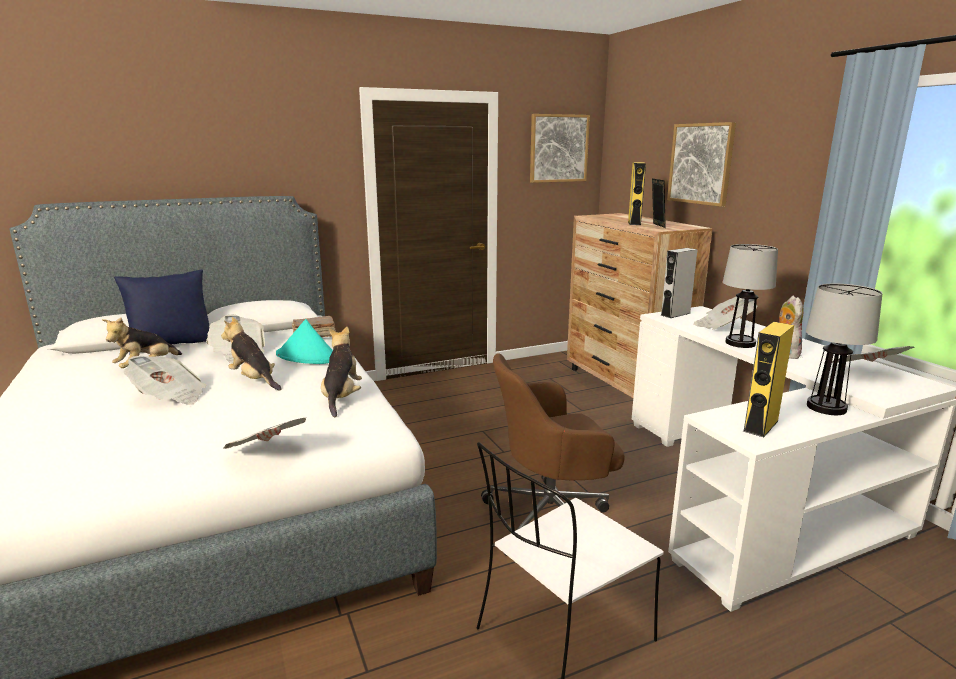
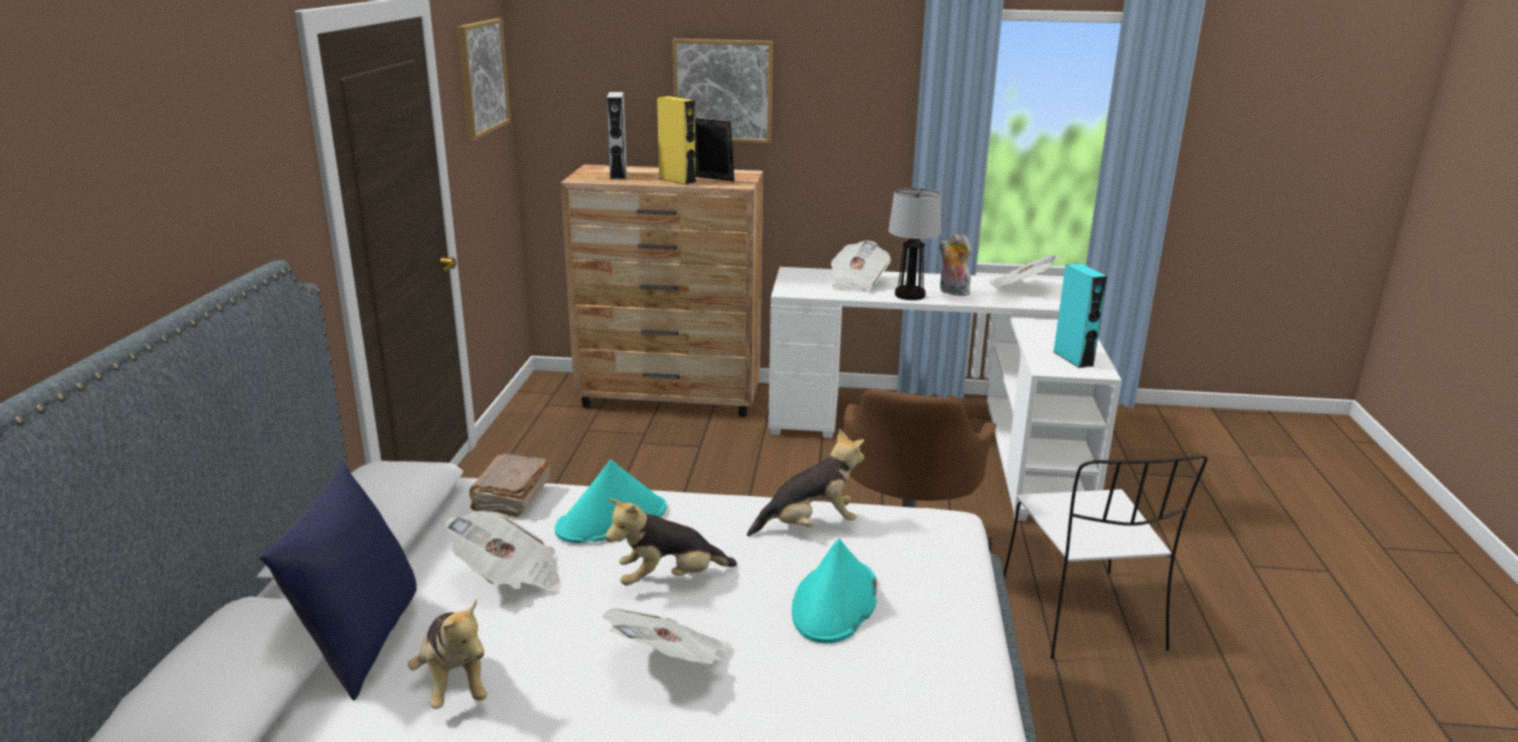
camera: 60 degrees left, 5 degrees up
(251, 421) = (835, 603): none -> turquoise hat
(267, 454) = (951, 604): newspaper -> none
(341, 397) = (810, 525): plush toy -> plush toy turned 135 degrees clockwise
(675, 314) = (792, 284): grey speaker -> grey speaker (618, 175)
(761, 425) = (1073, 358): yellow speaker -> turquoise speaker
(825, 407) = (1055, 327): table lamp -> none

